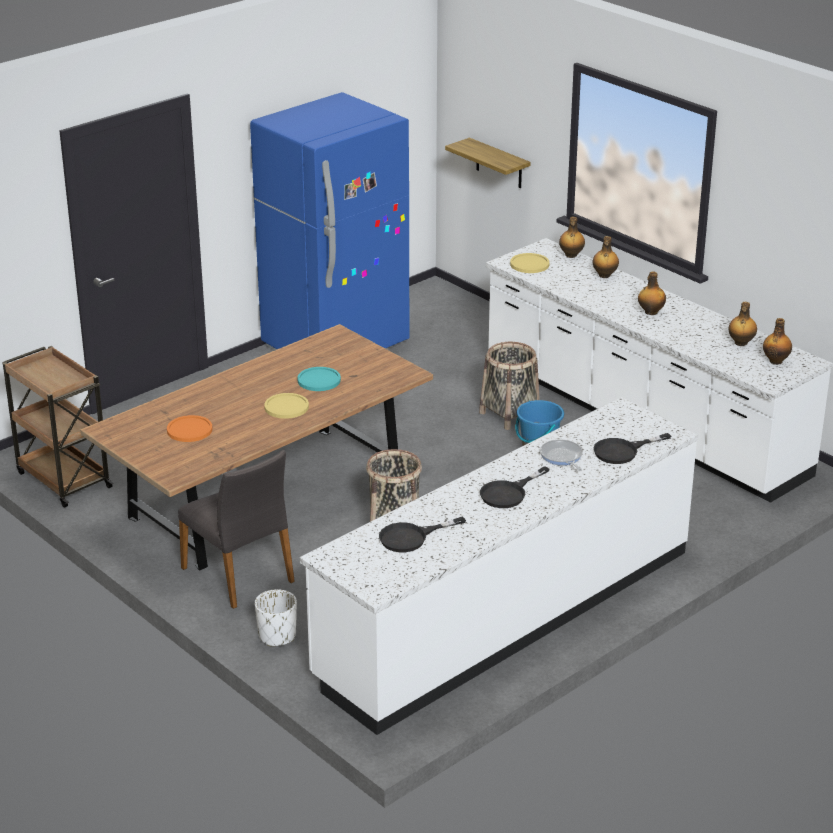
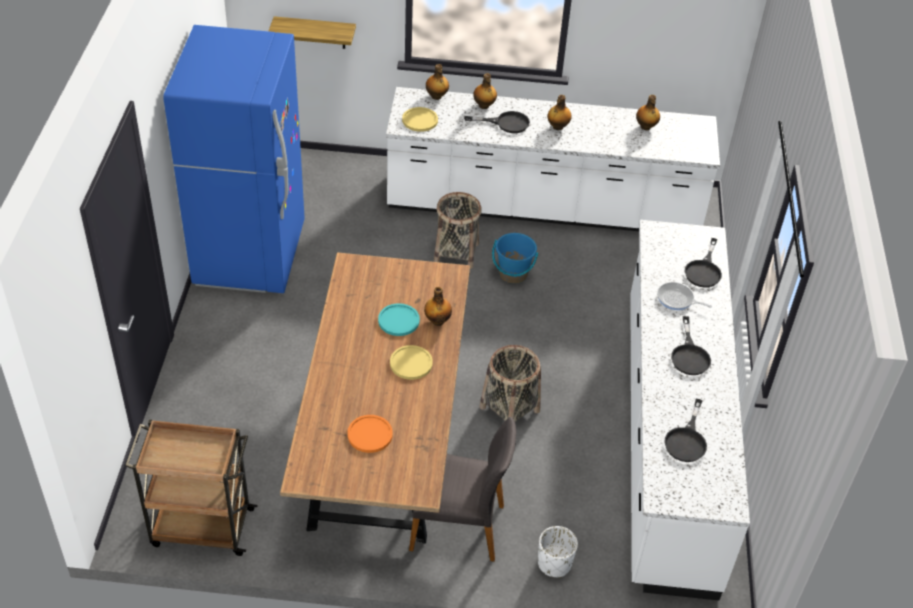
camera: 45 degrees left, 15 degrees up
(605, 293) = (506, 123): none -> black frying pan
(776, 361) = (685, 132): bottle -> bottle (437, 320)

